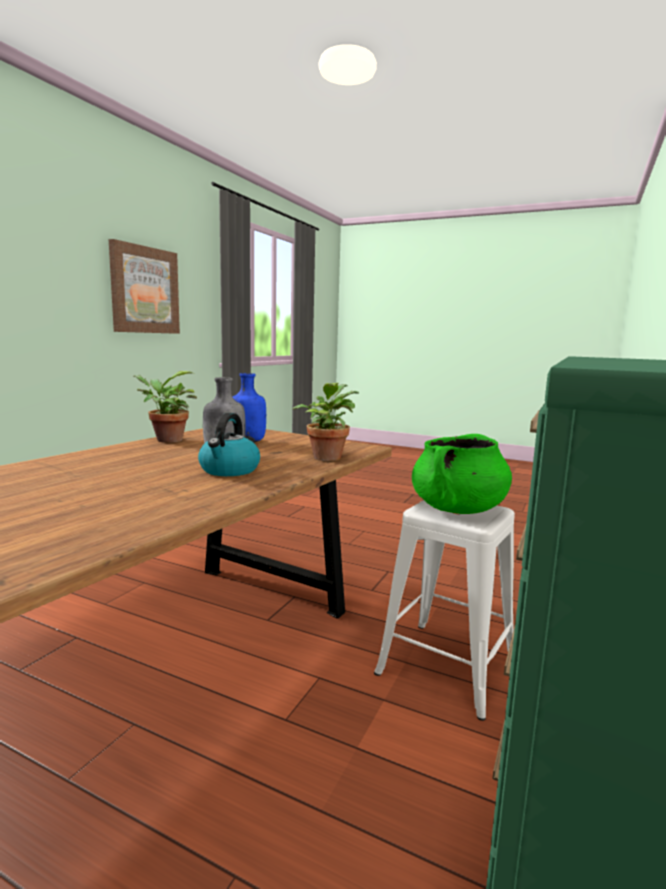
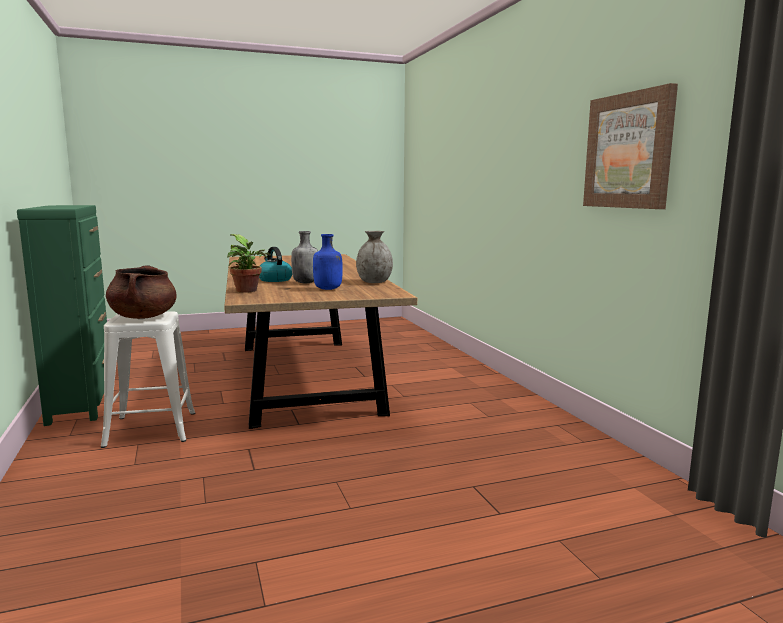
camera: 135 degrees right, 0 degrees up
(166, 440) = (374, 282): potted plant -> grey vase
(458, 509) = (143, 317): green cooking pot -> brown cooking pot

